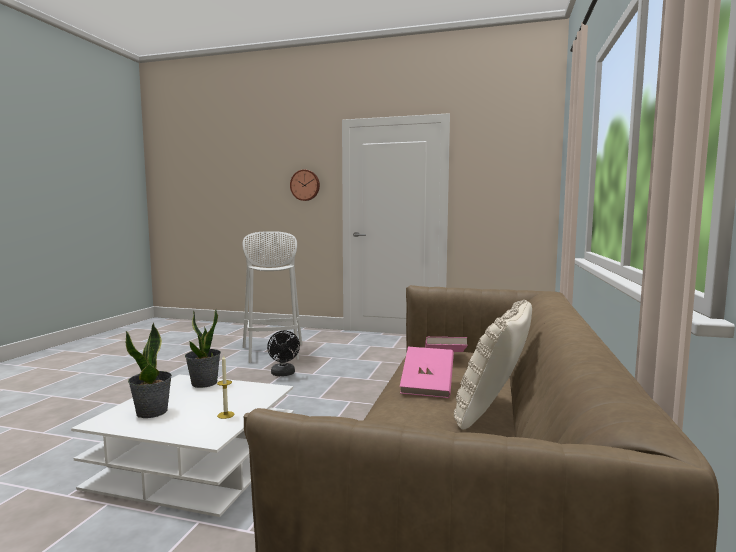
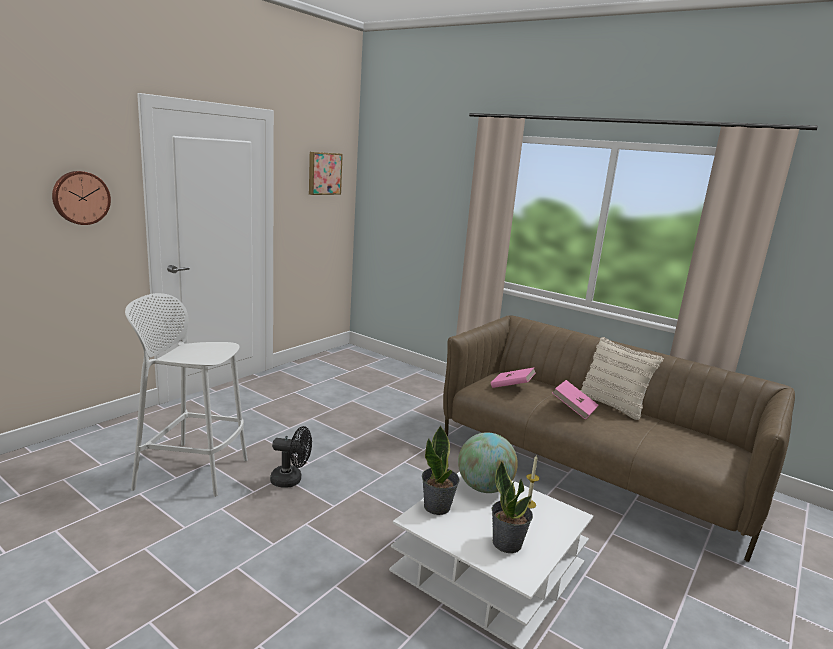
camera: 70 degrees left, 10 degrees up
(246, 395) = (484, 487): none -> globe
(510, 162) = (324, 173): none -> picture

